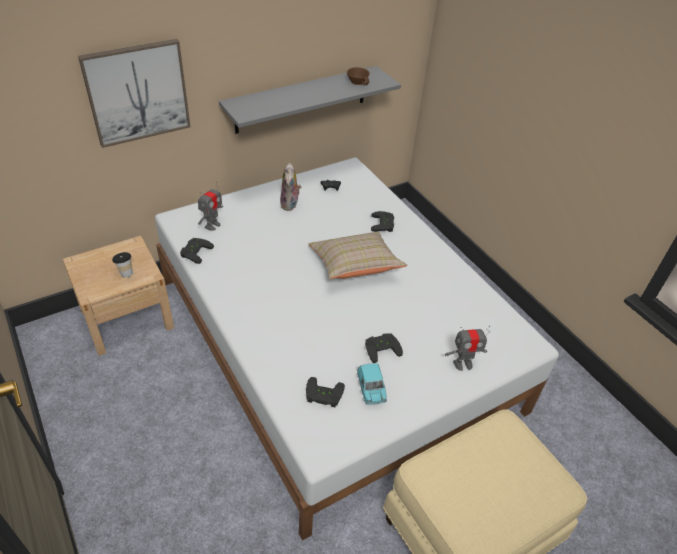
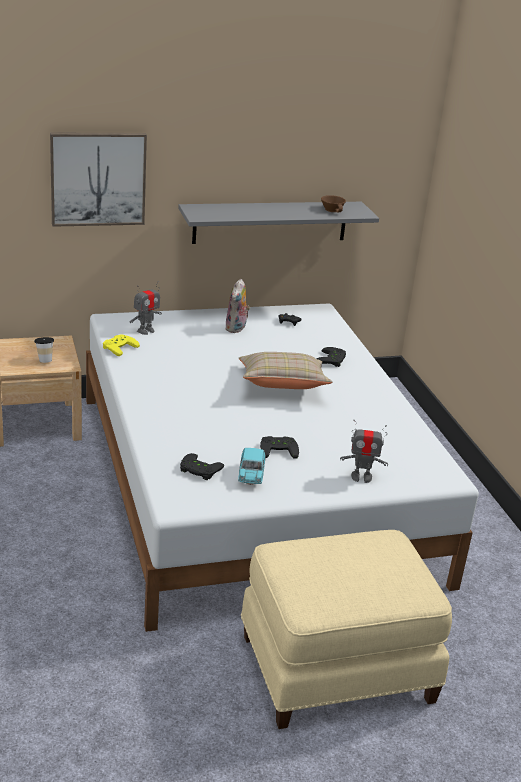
camera: 15 degrees right, 15 degrees down
(194, 251) = (118, 347): black game controller -> yellow game controller

